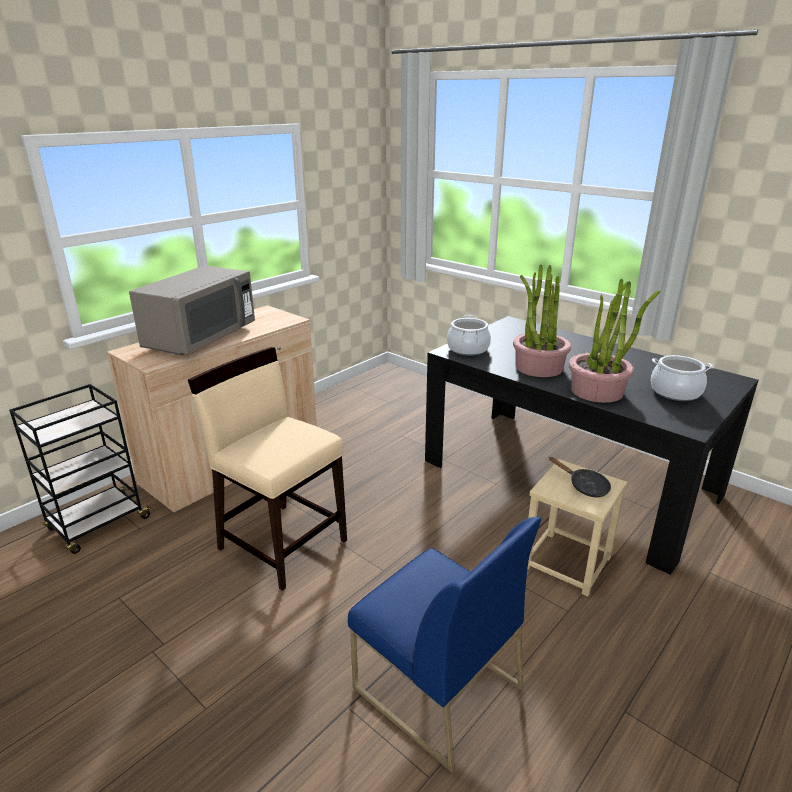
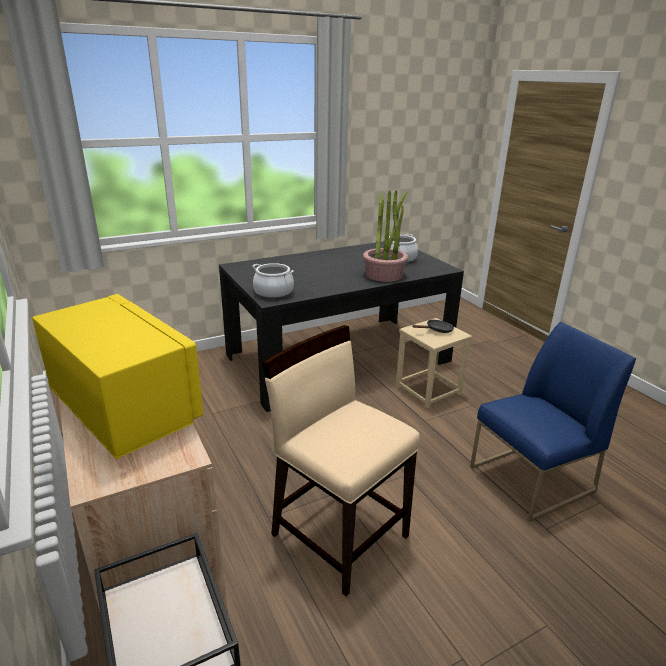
camera: 70 degrees left, 0 degrees up
(201, 338) = (124, 409): grey microwave -> yellow microwave
(282, 543) = (339, 533): beige chair -> beige chair turned 75 degrees clockwise
(538, 367) = (332, 280): potted plant -> none

